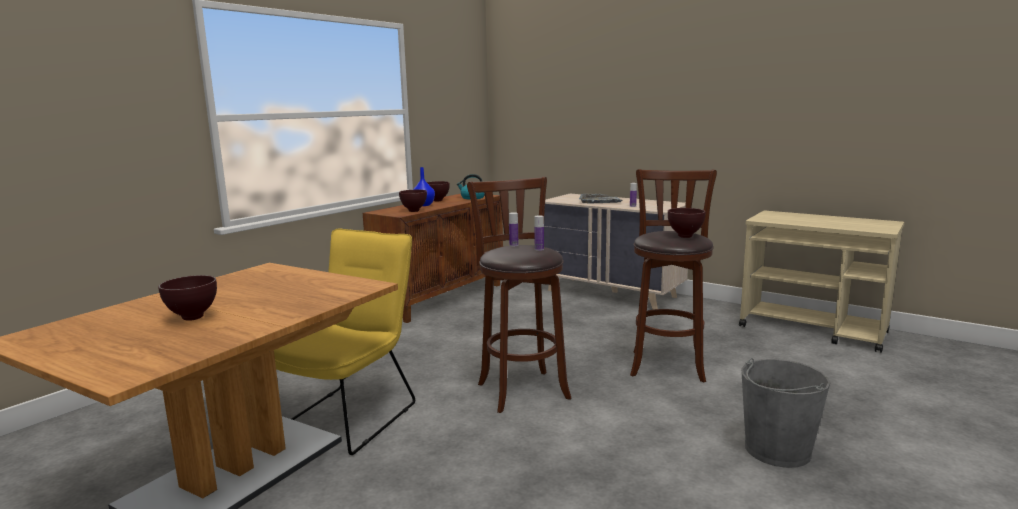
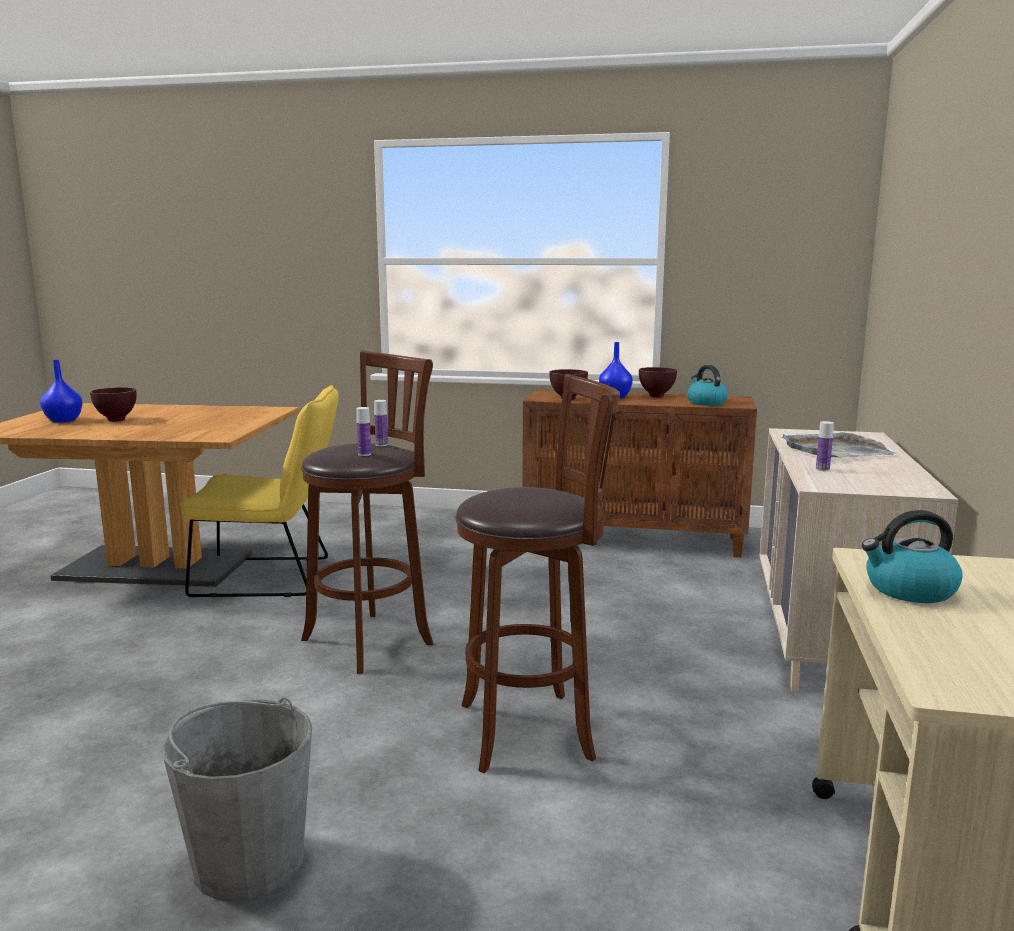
camera: 65 degrees right, 0 degrees up
(132, 341) = (62, 421): none -> blue vase
(686, 236) = (515, 504): brown bowl -> none
(797, 221) = (909, 590): none -> kettle

